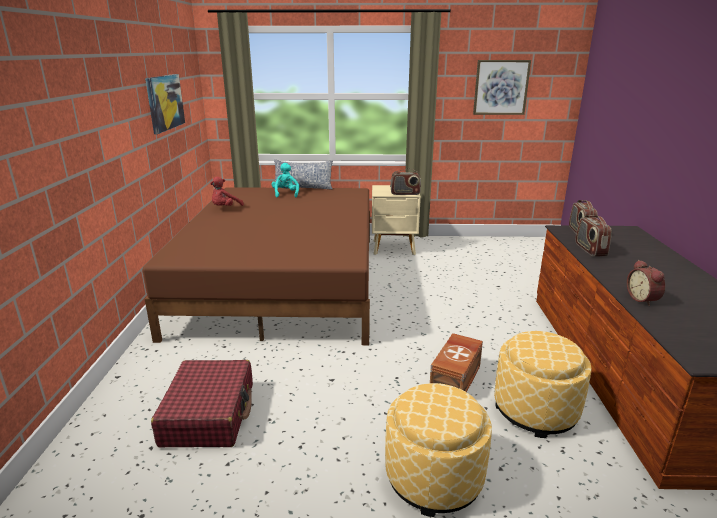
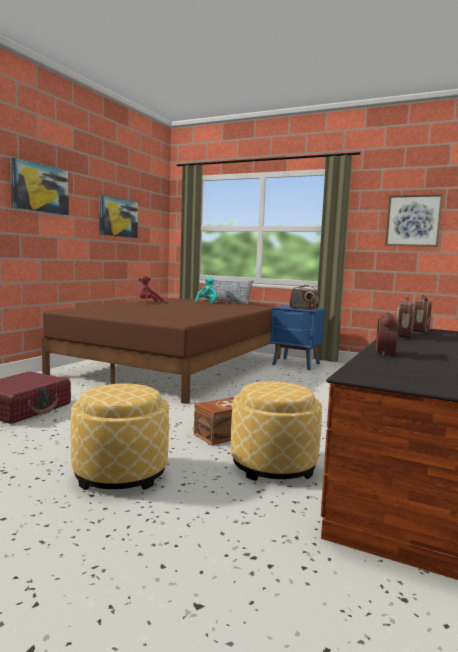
camera: 25 degrees right, 15 degrees down
(93, 93) = (40, 188): none -> picture
(394, 248) = (296, 364): beige nightstand -> blue nightstand

